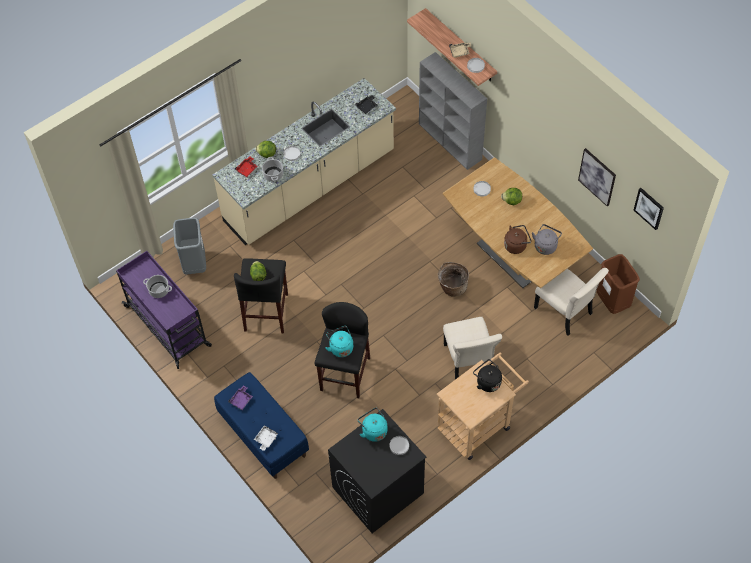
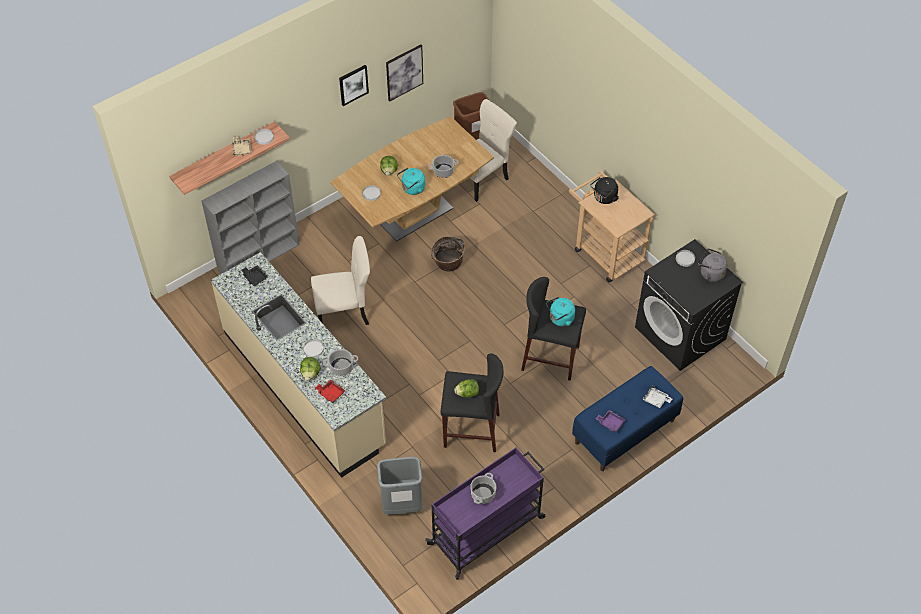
camera: 90 degrees left, 5 degrees down
(373, 430) = (670, 278): turquoise kettle -> turquoise kettle (412, 189)
(468, 362) = (537, 256): beige chair -> beige chair (345, 313)
(516, 245) = (443, 171): brown kettle -> cooking pot
(545, 245) = (445, 149): grey kettle -> grey kettle (710, 273)
(649, 208) = (457, 29): picture -> picture (353, 84)

